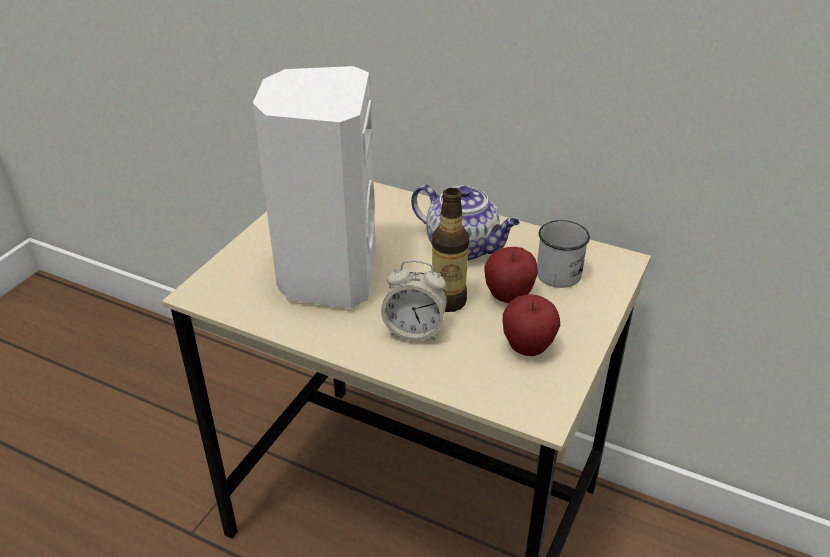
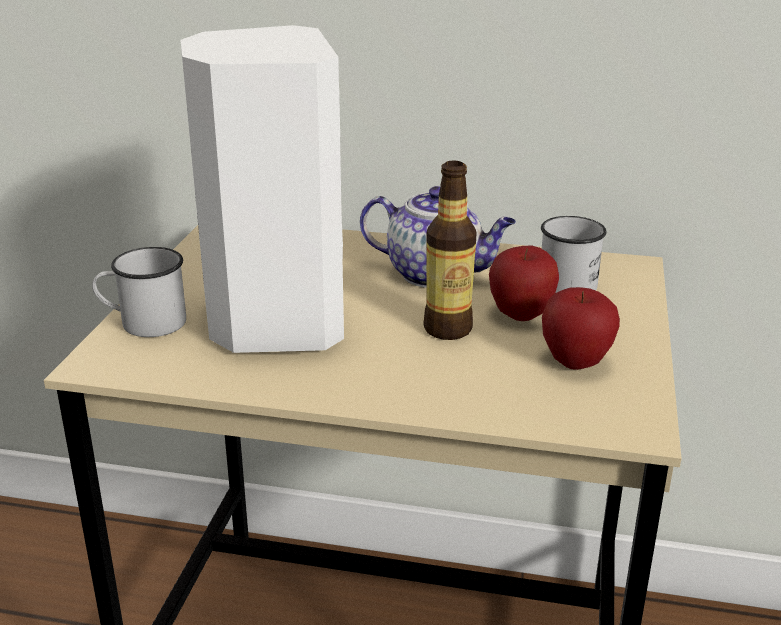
camera: 15 degrees left, 10 degrees down
(240, 262) = (143, 323): none -> white mug
(414, 330) = (421, 364): alarm clock -> none

